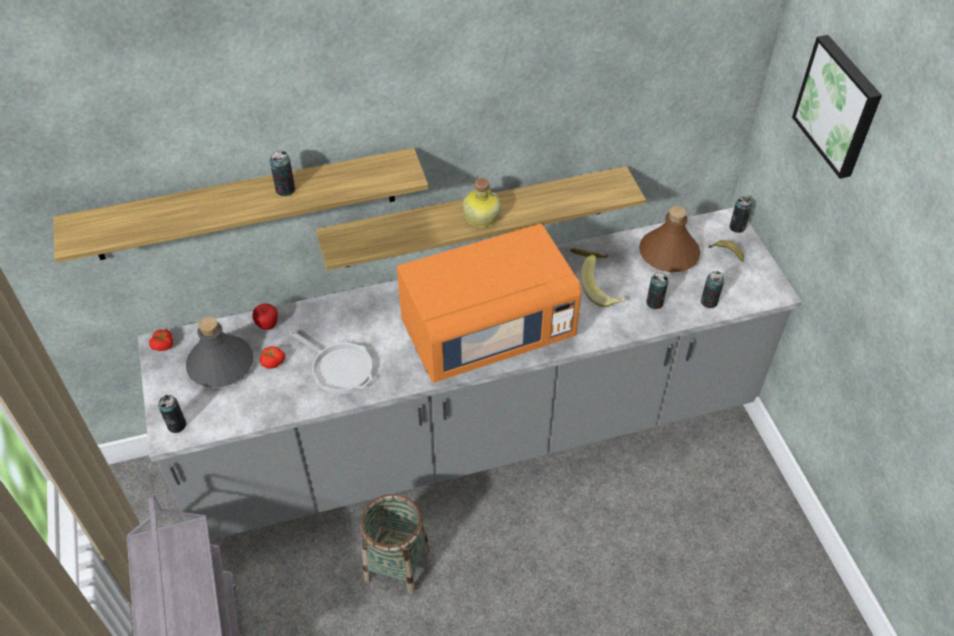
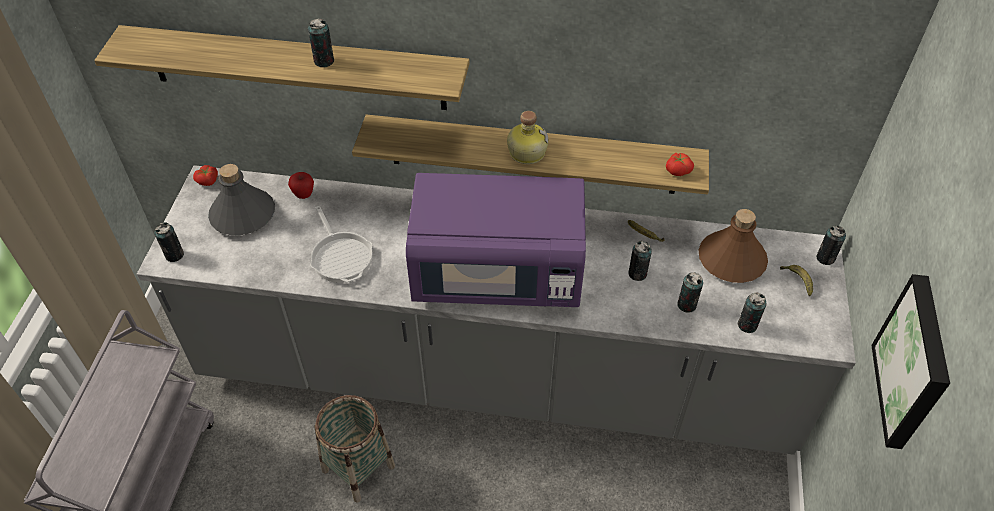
camera: 25 degrees right, 0 degrees up
(273, 361) = (288, 229): tomato -> tomato (677, 170)
(487, 333) = (497, 273): orange microwave -> purple microwave
(602, 291) = (637, 274): banana -> can
(839, 106) = (940, 143): picture -> picture (915, 363)

